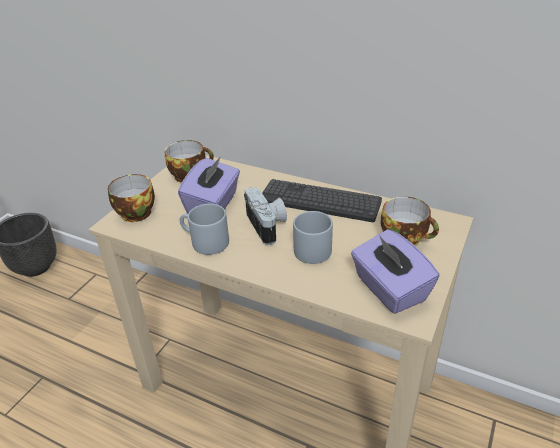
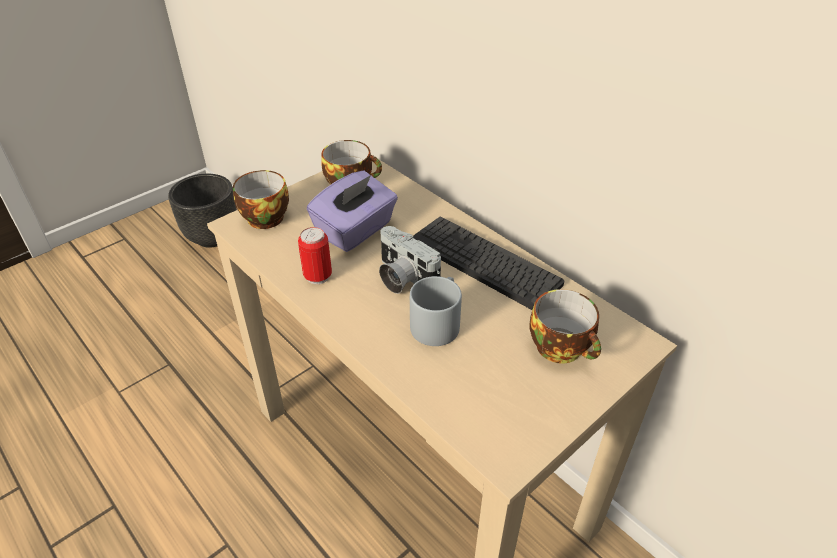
camera: 20 degrees right, 5 degrees up
(204, 242) = (318, 276): grey mug -> can
(268, 226) = (402, 278): camera -> camera turned 135 degrees clockwise
(389, 289) = (499, 410): purple tissue box -> none

